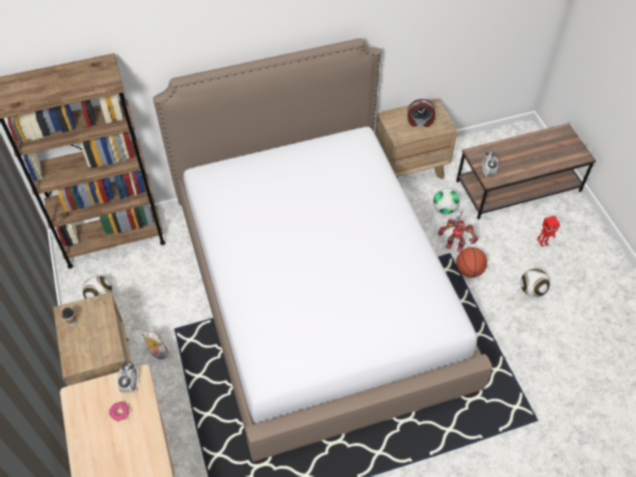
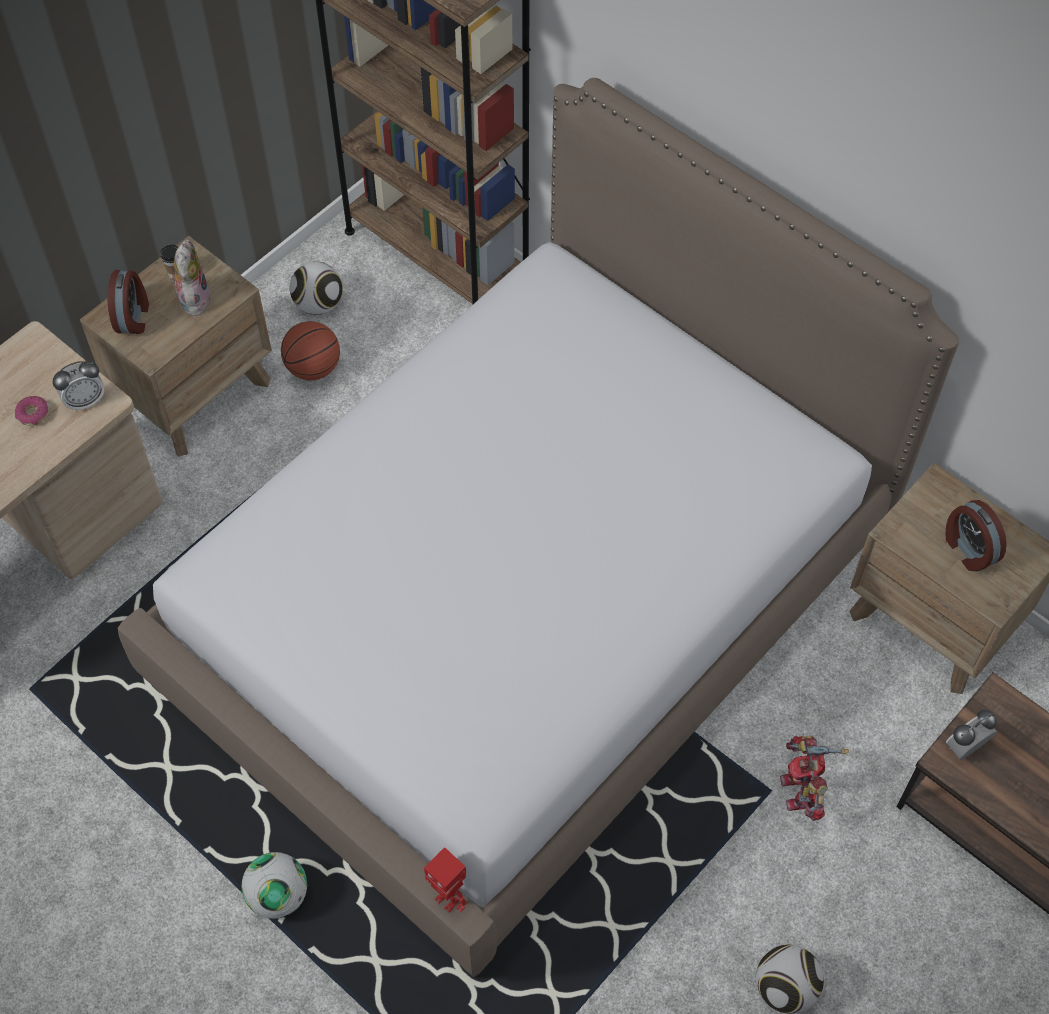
camera: 60 degrees right, 5 degrees up
(82, 352) = (133, 317): none -> alarm clock
(157, 353) = (266, 438): plush toy -> plush toy (193, 299)
(444, 209) = (875, 731): football -> football (278, 895)
(469, 270) = (752, 845): basketball -> basketball (313, 368)
(543, 243) = (925, 964): toy robot -> toy robot (448, 899)

